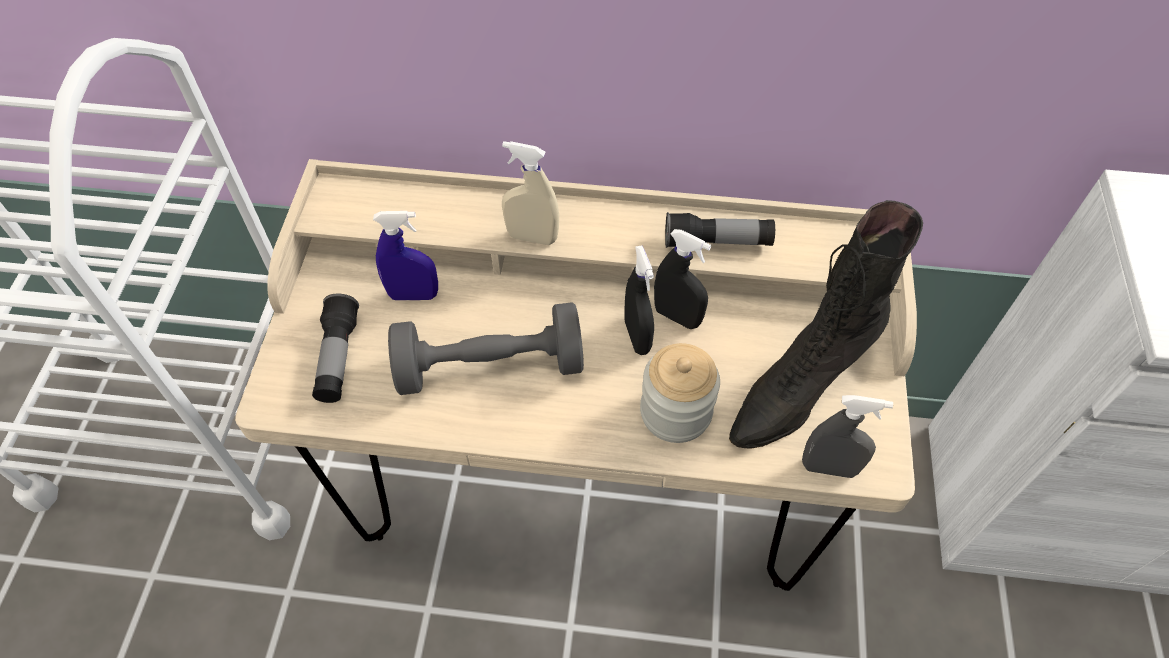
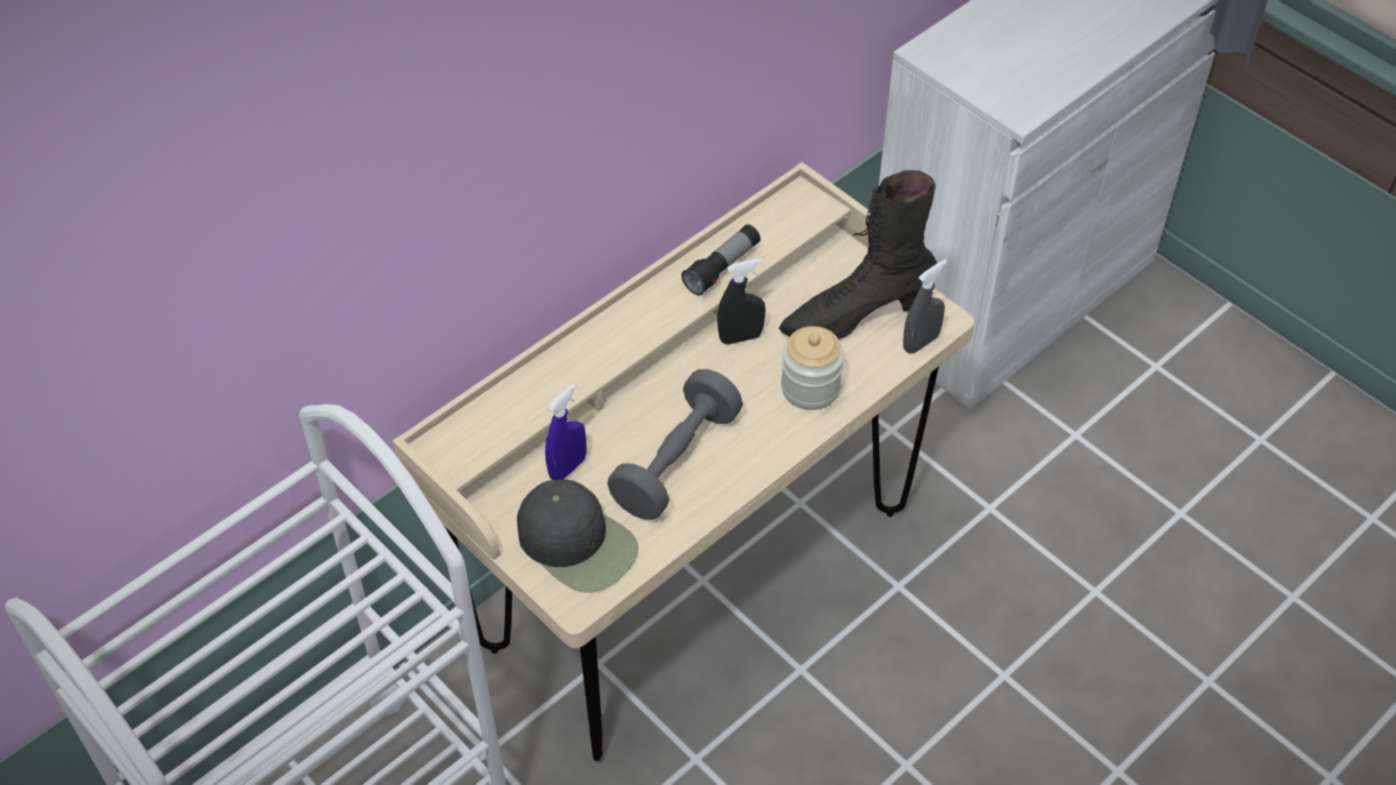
camera: 50 degrees left, 5 degrees down
(338, 357) = (578, 543): flashlight -> black cap
(532, 237) = (612, 359): beige spray bottle -> none
(637, 336) = (734, 368): black spray bottle -> none
(798, 388) = (855, 317): black boot -> black boot turned 75 degrees clockwise

